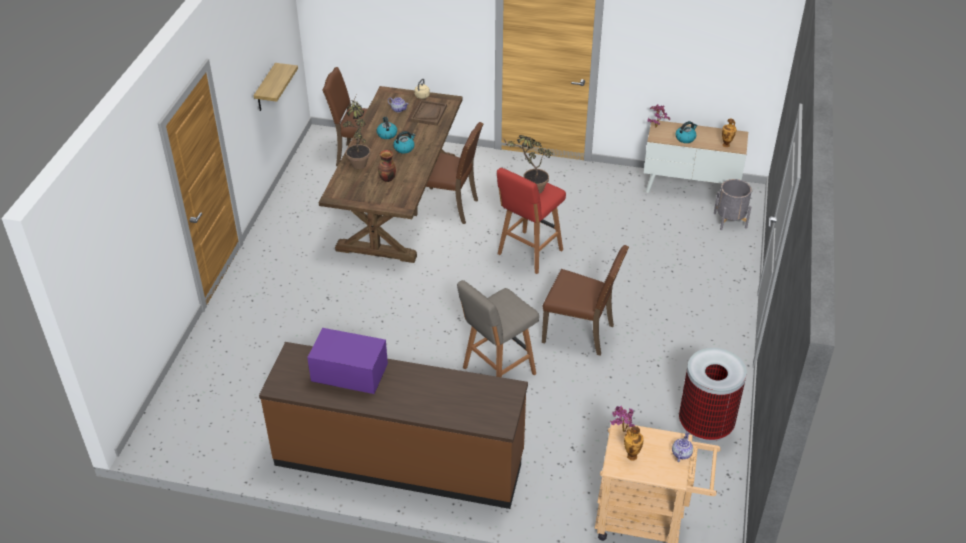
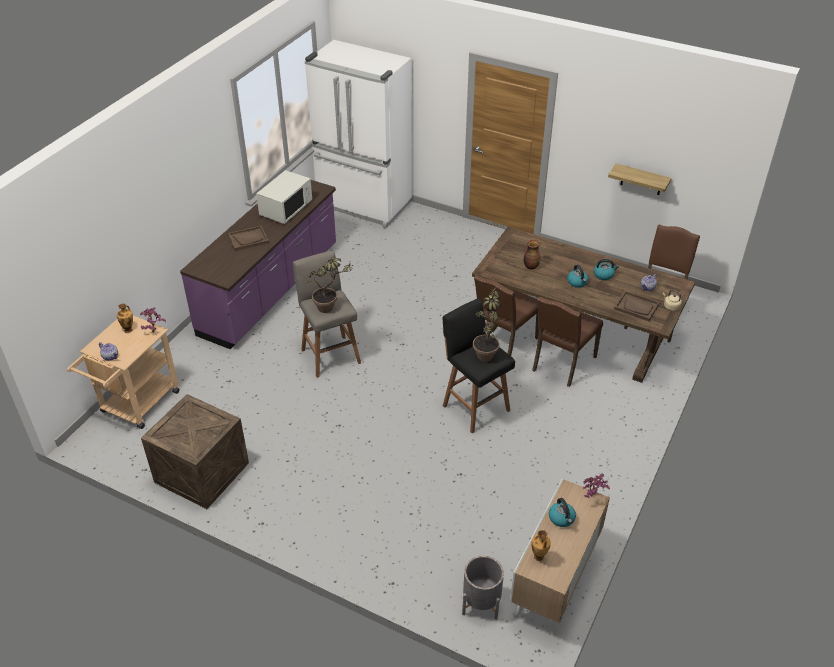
camera: 105 degrees right, 0 degrees up
(187, 412) = (363, 205): none -> white fridge
(349, 375) = (286, 209): purple microwave -> white microwave
(359, 161) = (563, 253): potted plant -> potted plant (331, 309)
(399, 459) = (270, 290): brown counter -> purple counter
(426, 392) = (248, 239): none -> brown tray
(528, 253) = (474, 406): red stool -> black stool
(580, 333) = (352, 417): brown chair -> brown chair (503, 343)
(705, 425) = (203, 472): trash can -> crate

